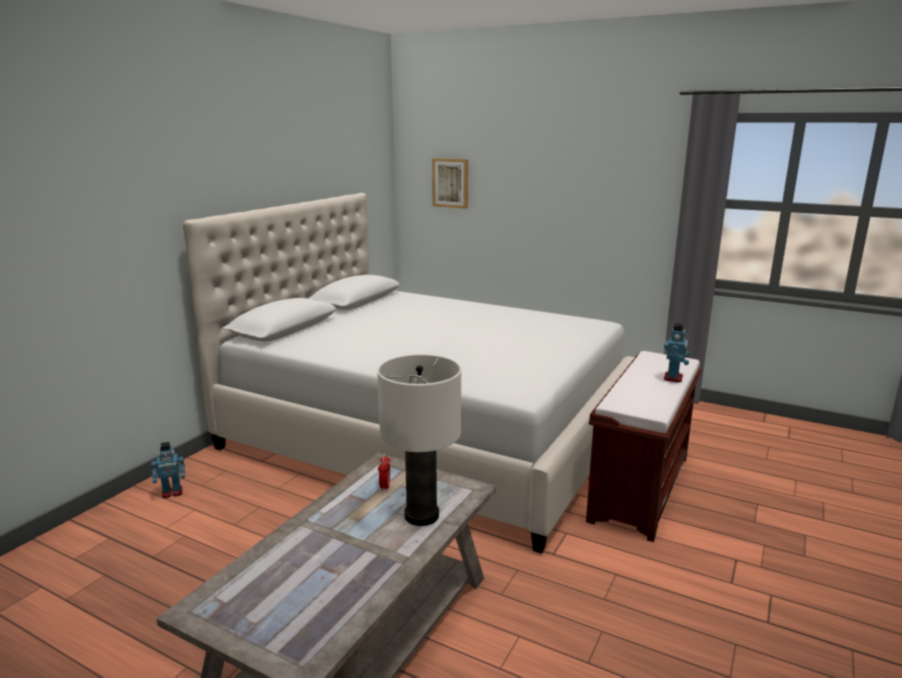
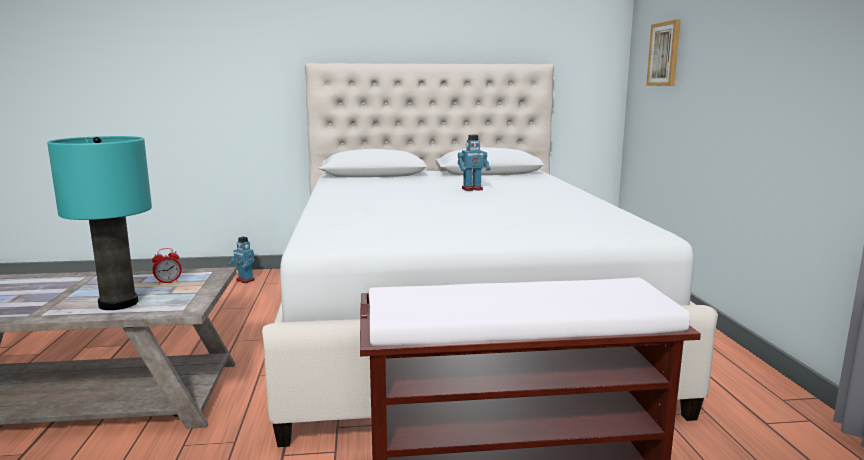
camera: 55 degrees right, 5 degrees down
(422, 515) = (119, 304): white table lamp -> turquoise table lamp
(673, 378) = (559, 307): toy robot -> toy robot (472, 189)

